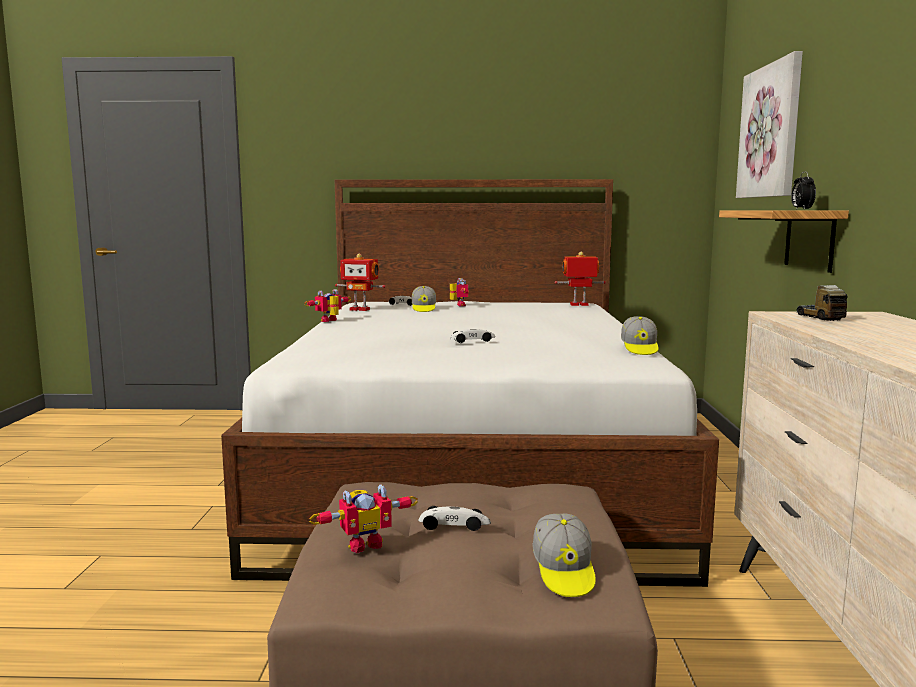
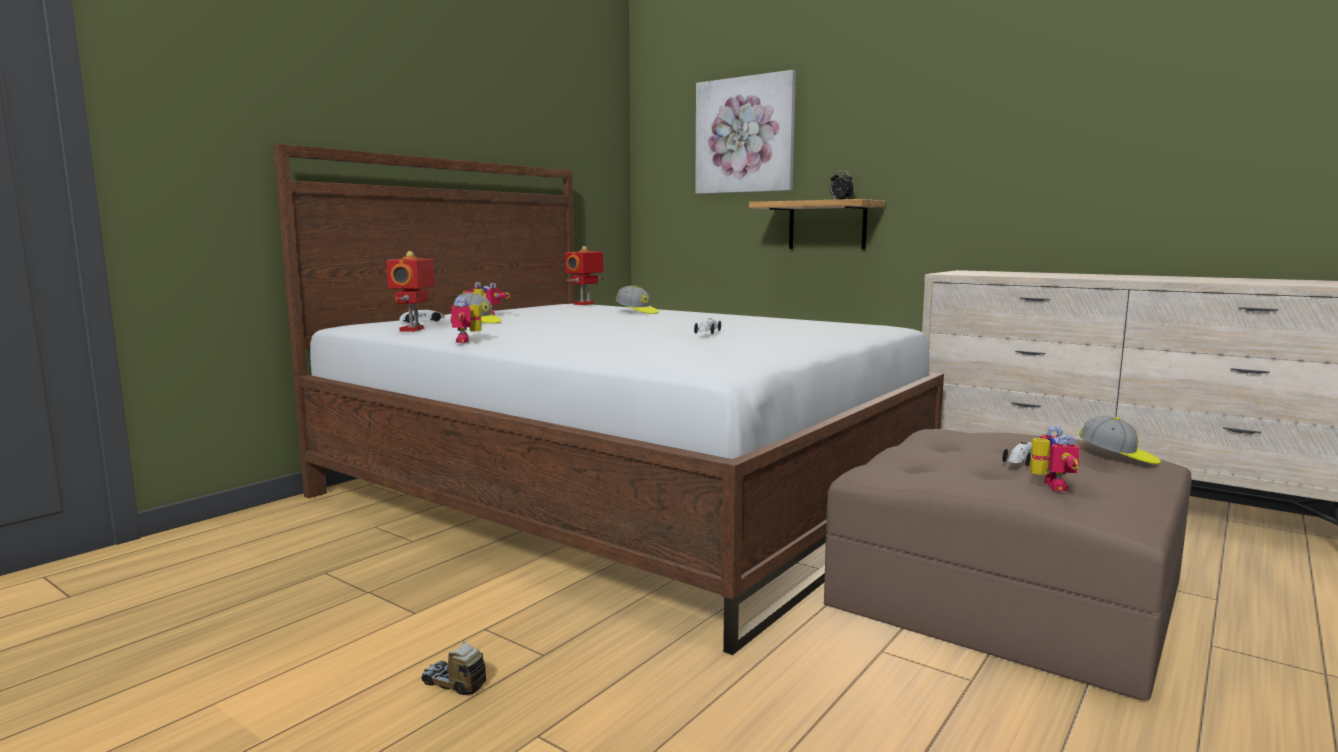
camera: 55 degrees left, 0 degrees up
(360, 309) = (414, 330): toy robot -> toy robot turned 135 degrees clockwise
(639, 349) = (821, 320): cap -> cap (637, 312)
(820, 317) = (974, 273): toy truck -> toy truck (454, 684)

